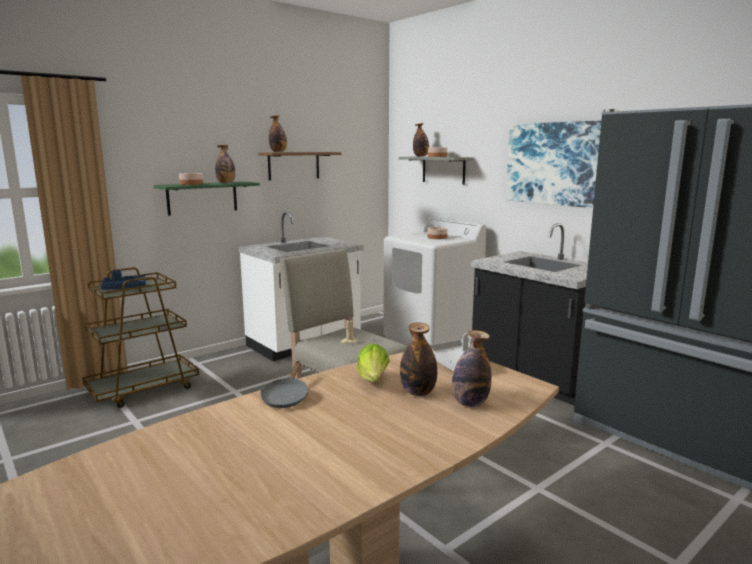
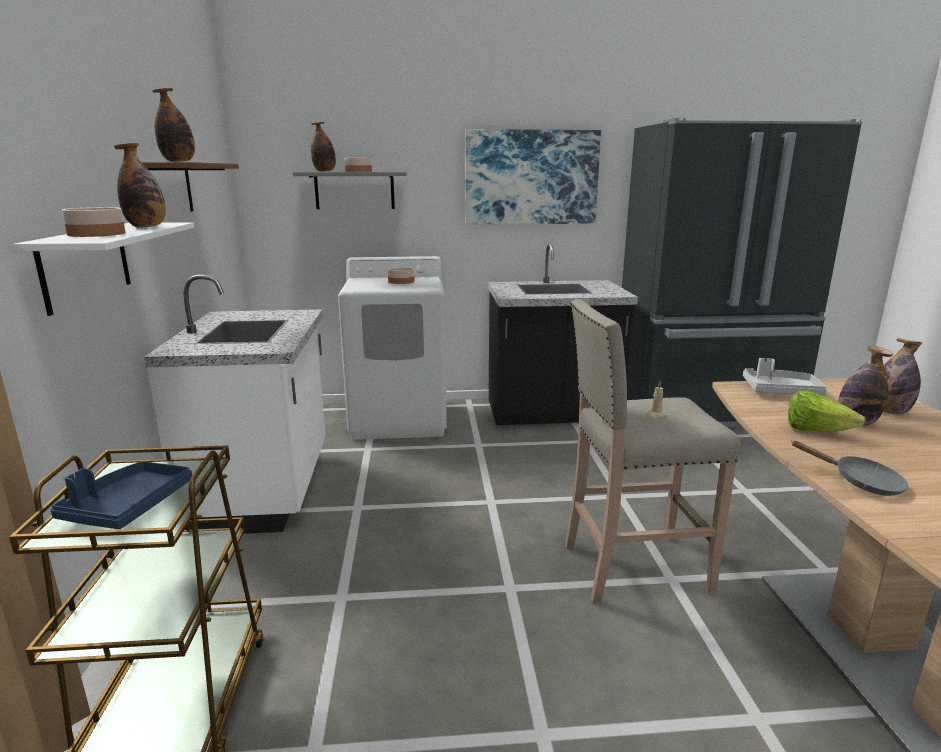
camera: 55 degrees left, 5 degrees up
(202, 198) = (86, 265): green shelf -> white shelf

